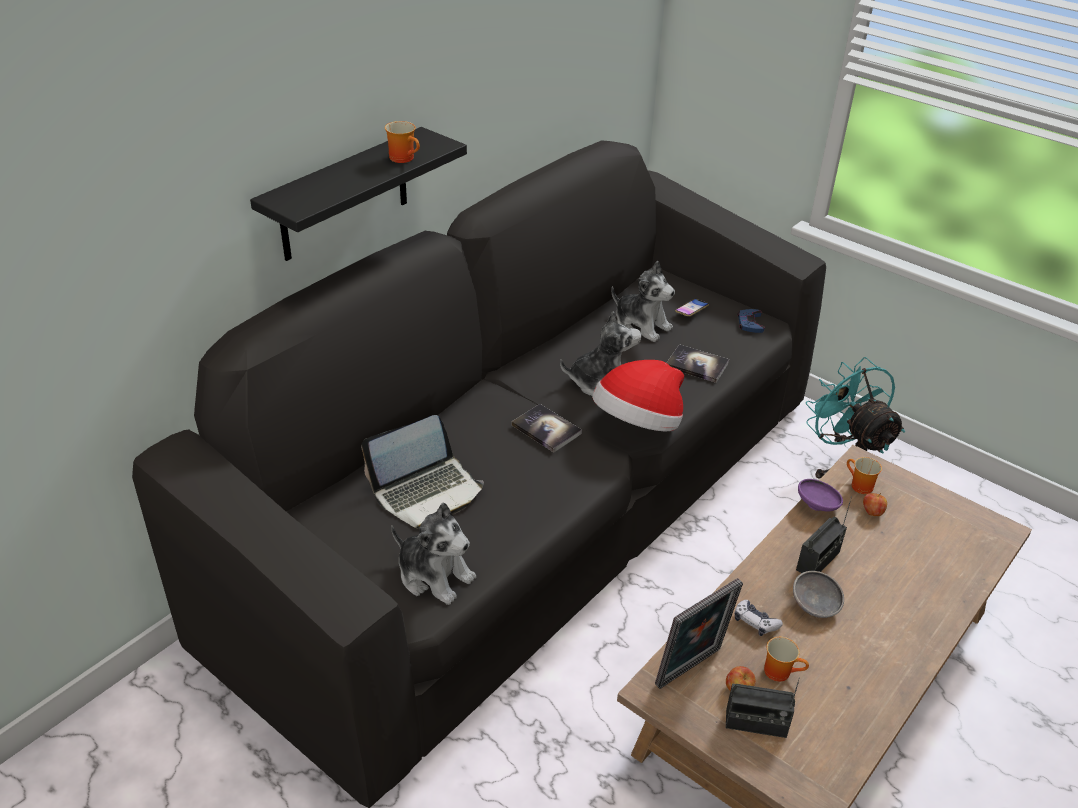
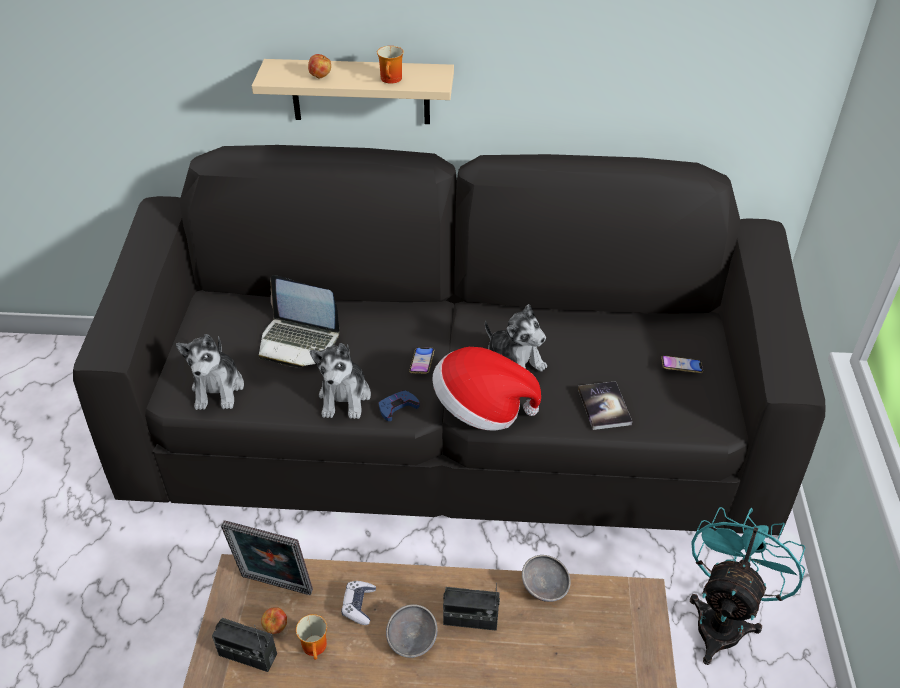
camera: 55 degrees right, 5 degrees up
(344, 195) = (360, 91): black shelf -> beige shelf
(546, 429) = (422, 362): book -> phone
(641, 325) = (622, 349): plush toy -> plush toy (345, 397)
(750, 323) = (709, 412): blue game controller -> blue game controller (397, 407)
(756, 724) = (247, 655): radio -> radio turned 45 degrees counterclockwise
(817, 505) = (545, 588): purple bowl -> grey bowl
(858, 486) = (604, 608): mug -> none
(872, 512) = (576, 634): apple -> apple (320, 76)

